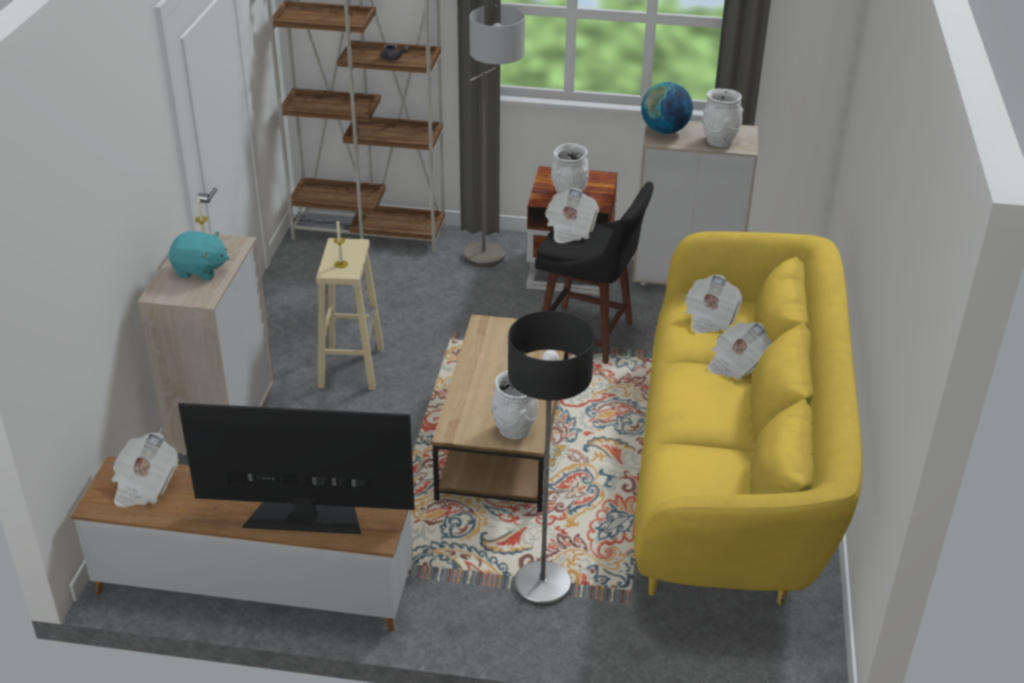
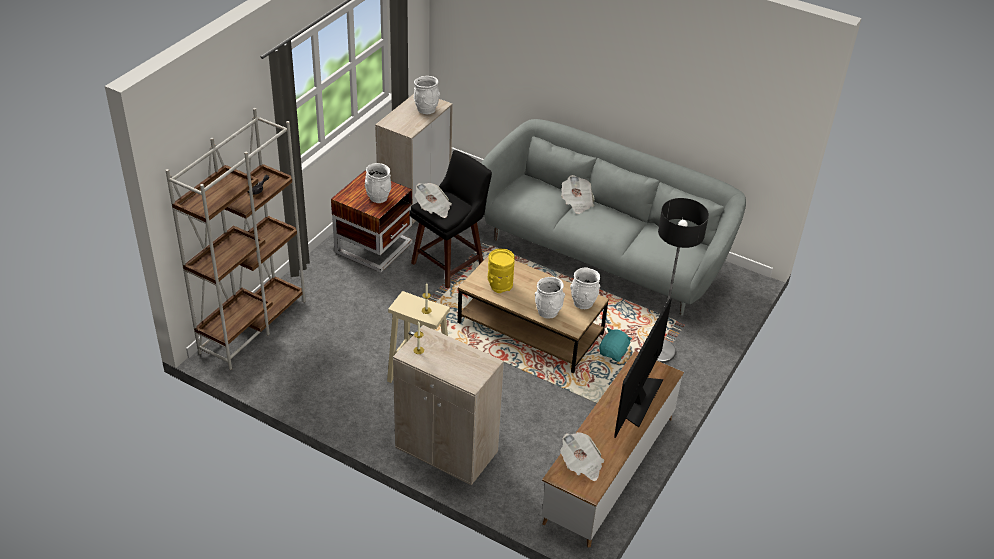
camera: 70 degrees left, 5 degrees up
(200, 270) = (452, 358): turquoise plush toy -> turquoise plush toy (613, 353)
(471, 401) = (548, 312): none -> white vase
(492, 251) = (324, 274): grey floor lamp -> none
(502, 346) = (500, 284): none -> yellow vase
(664, 131) = (398, 124): globe -> none
(709, 318) = (531, 196): newspaper -> none
(732, 472) = (603, 254): yellow sofa -> grey sofa

